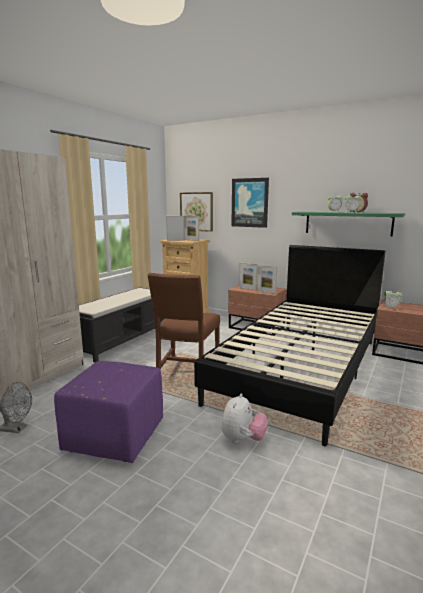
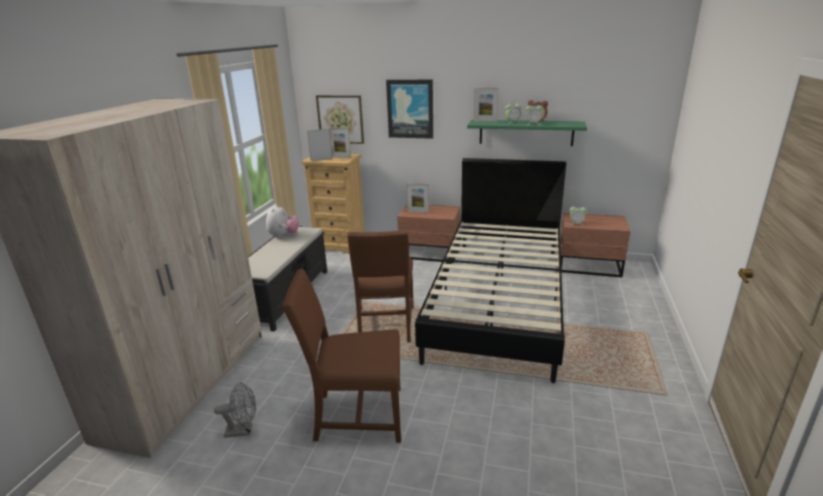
camera: 15 degrees left, 10 degrees up
(115, 436) = (355, 415): purple ottoman -> brown chair
(243, 439) = (480, 392): plush toy -> plush toy (283, 236)
(266, 292) = (441, 215): picture frame -> picture frame (485, 121)

